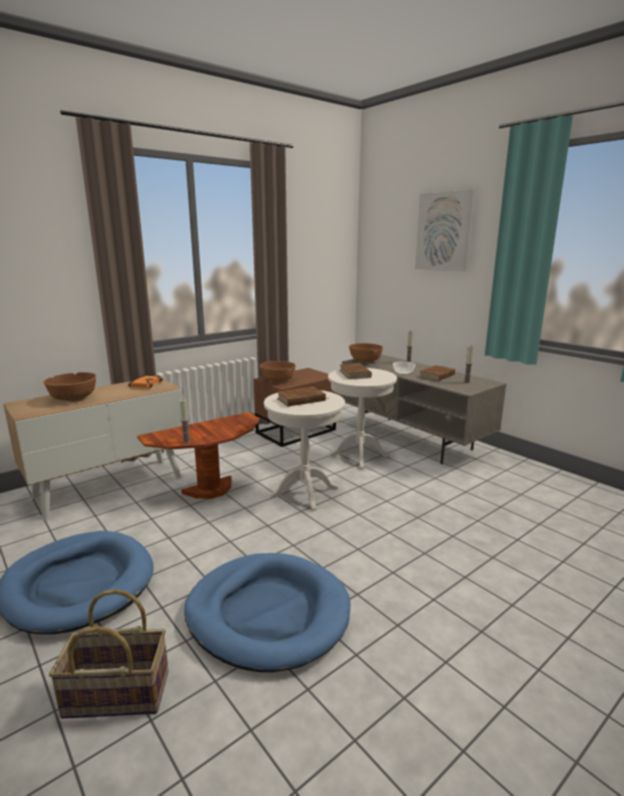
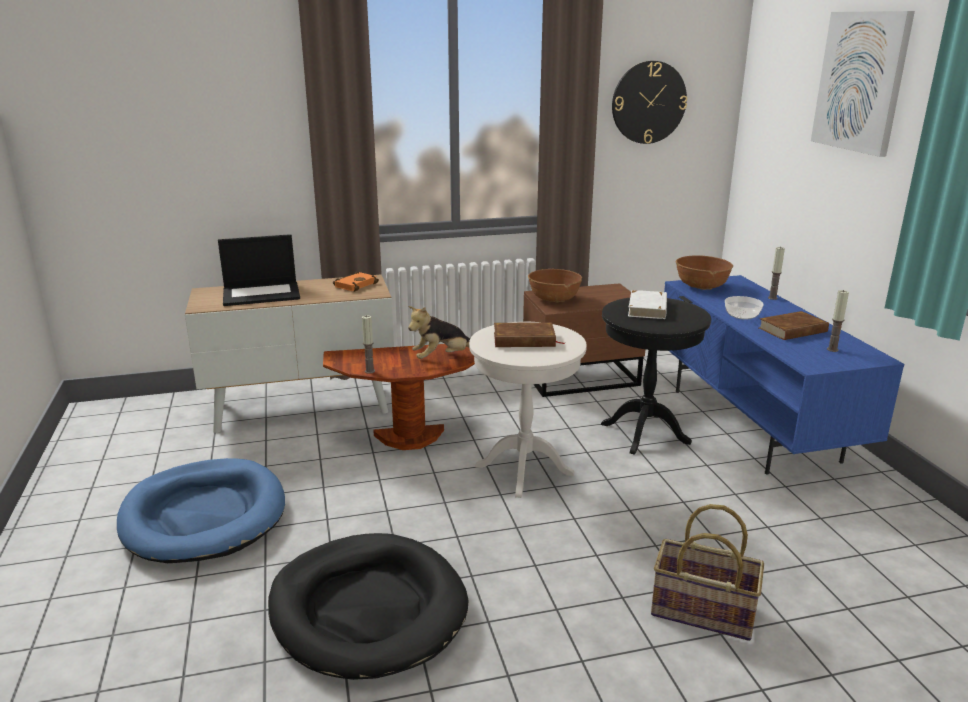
camera: 25 degrees right, 5 degrees up
(73, 399) = (262, 294): brown bowl -> laptop
(116, 695) = (169, 641): basket -> basket (702, 612)
(231, 425) = (442, 358): none -> plush toy
(268, 613) = (368, 609): blue dog bed -> black dog bed
(311, 252) = (648, 102): none -> wall clock
(355, 374) = (648, 308): brown book -> white book
(359, 455) = (645, 433): white side table -> black side table
(413, 439) = (754, 424): grey tv stand -> blue tv stand

